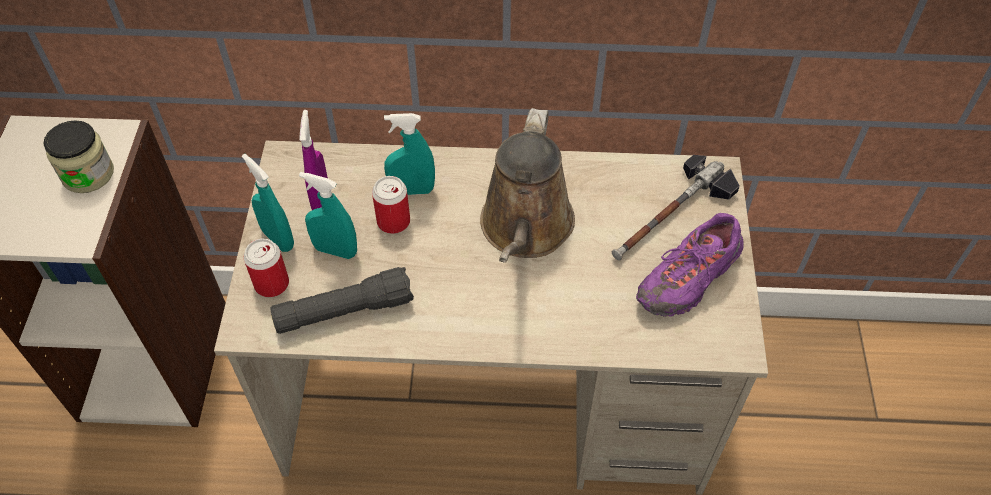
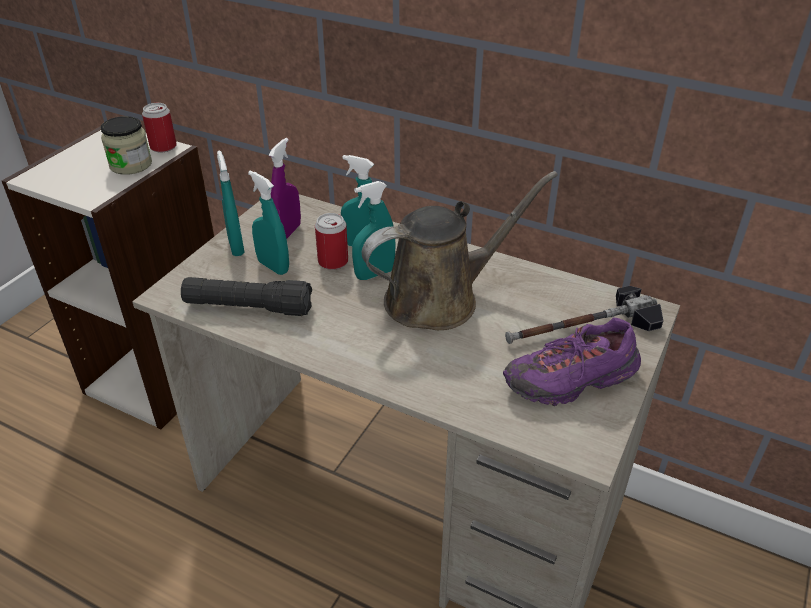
camera: 25 degrees right, 15 degrees down
(271, 284) = (208, 273): can -> can (163, 147)
(445, 222) = (374, 274): none -> turquoise spray bottle
(525, 229) = (440, 298): brown watering can -> brown watering can turned 150 degrees counterclockwise

